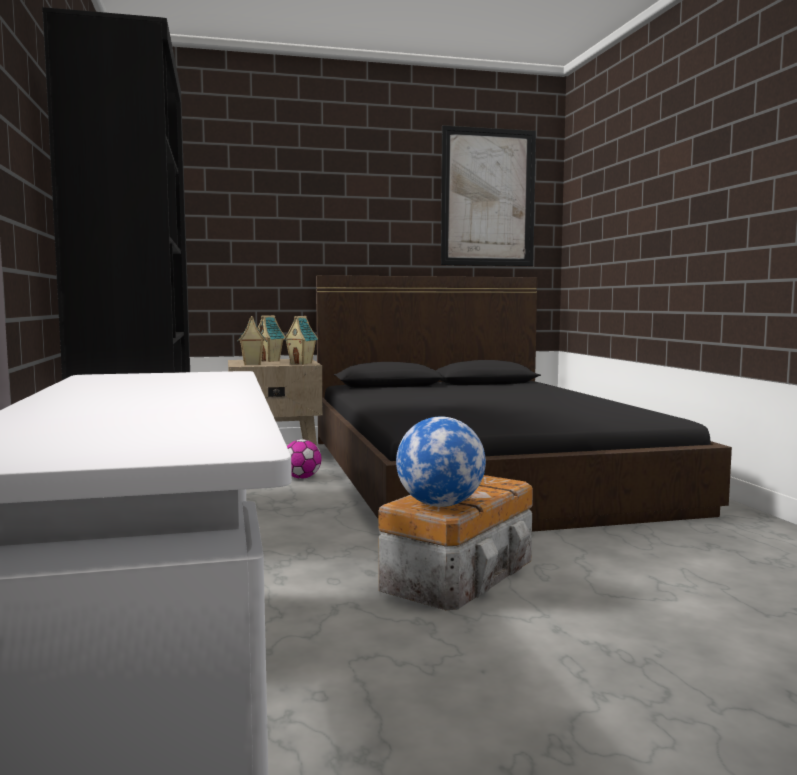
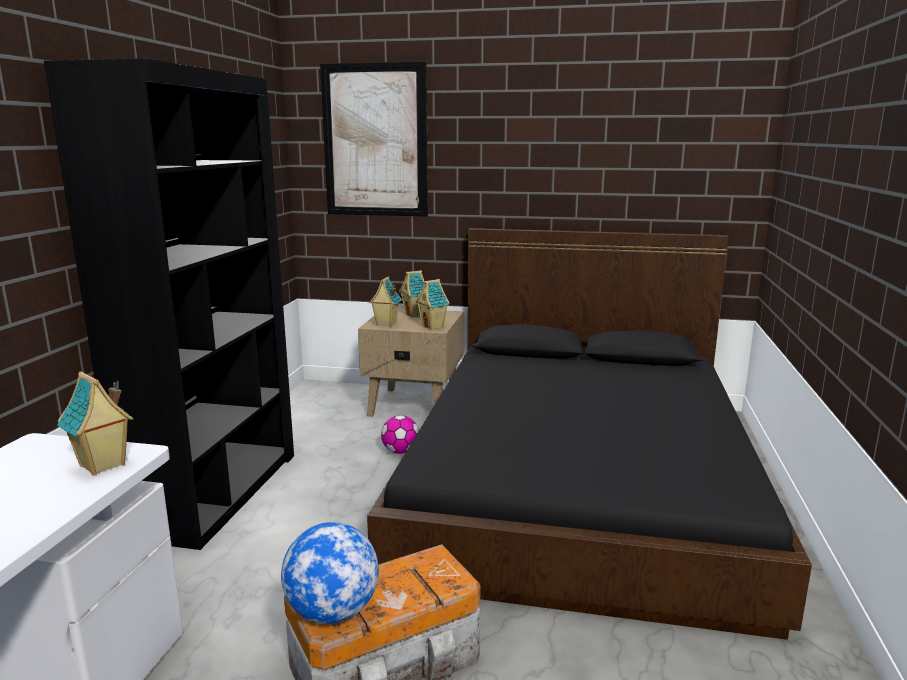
camera: 25 degrees right, 10 degrees up
(214, 376) = (102, 466): none -> toy house
(488, 197) = (675, 138): picture -> picture (375, 141)

